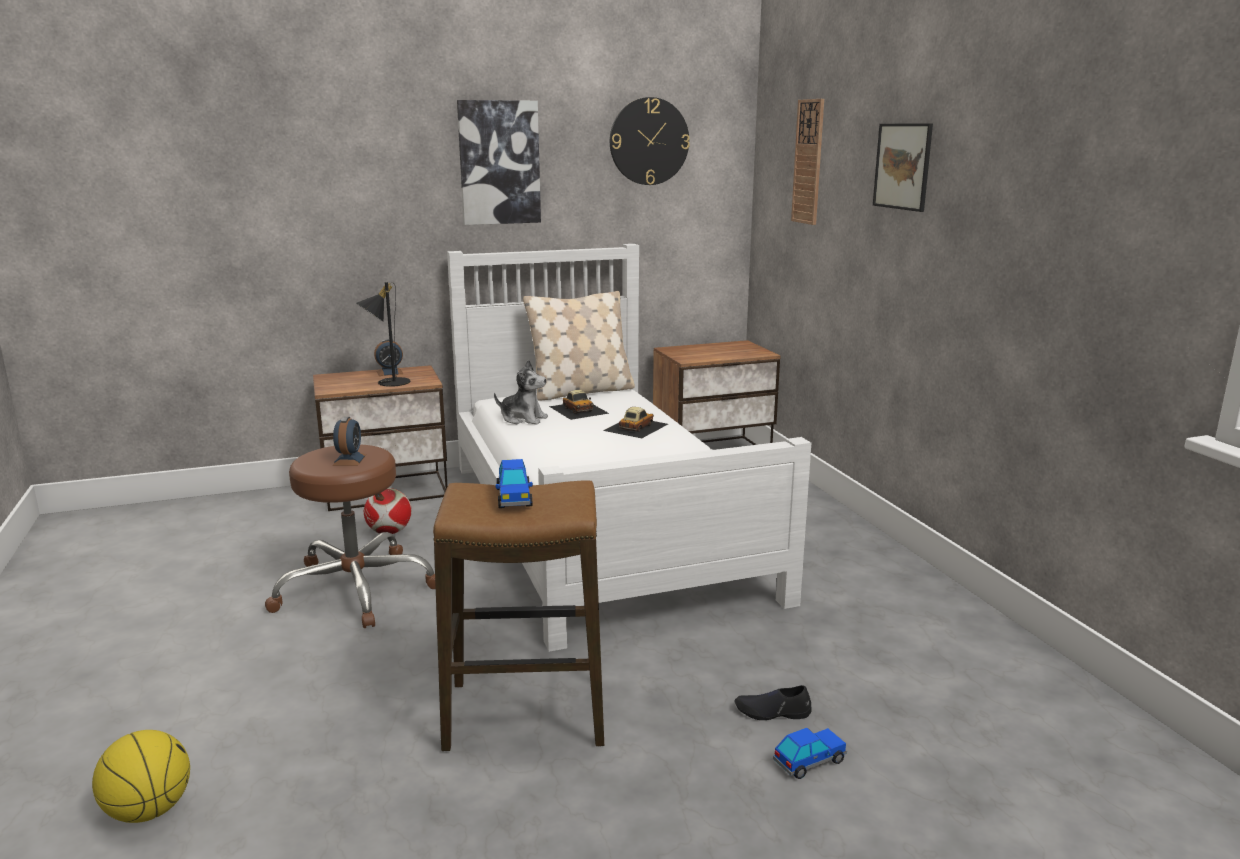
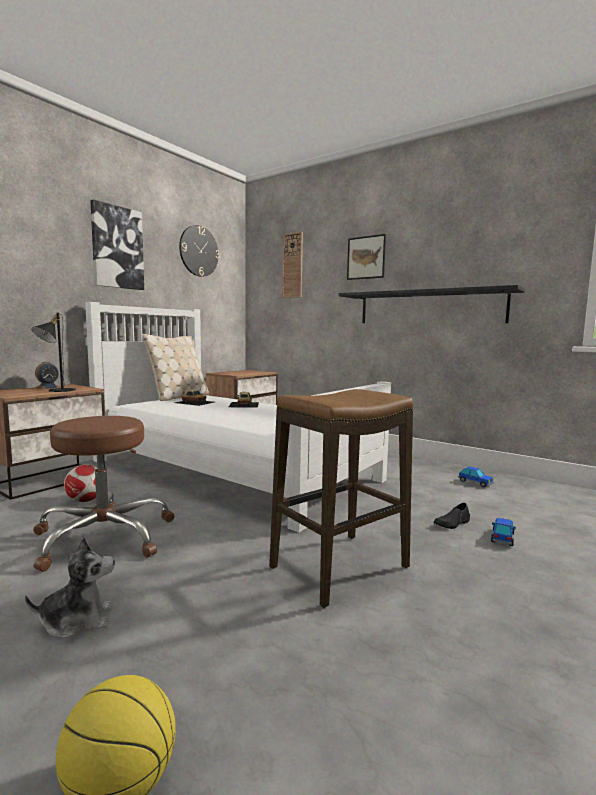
camera: 35 degrees left, 10 degrees down
(349, 460) = (107, 422): alarm clock -> none
(514, 498) = (339, 396): toy car -> toy car (475, 483)
(523, 419) = (167, 408): plush toy -> plush toy (77, 620)
(982, 289) = (429, 308): none -> black shelf

